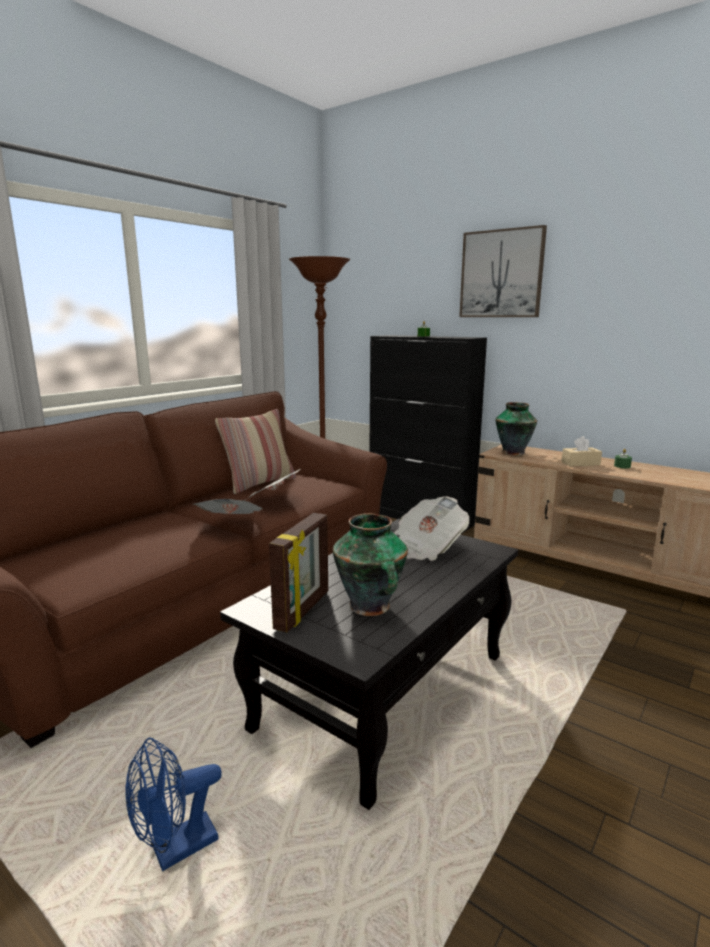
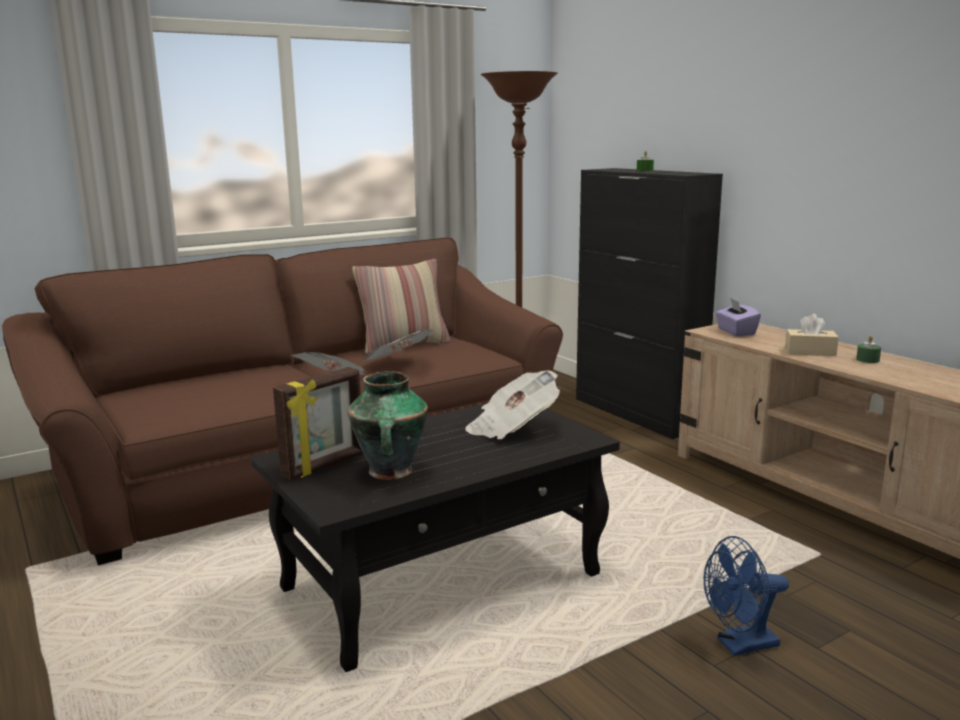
camera: 20 degrees right, 0 degrees up
(175, 850) = (165, 661): blue fan -> blue fan (740, 645)
(501, 274) = (742, 88): picture -> none
(514, 452) = (735, 332): vase -> purple tissue box

